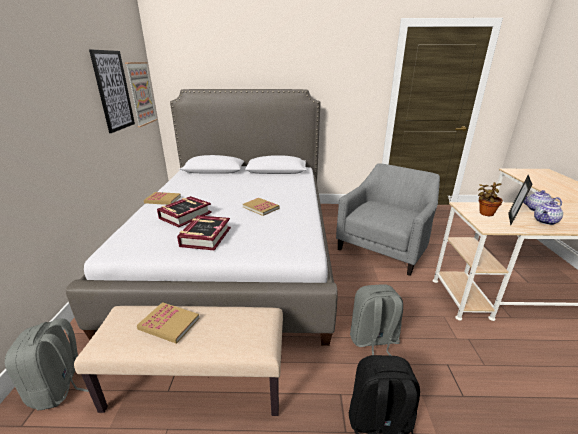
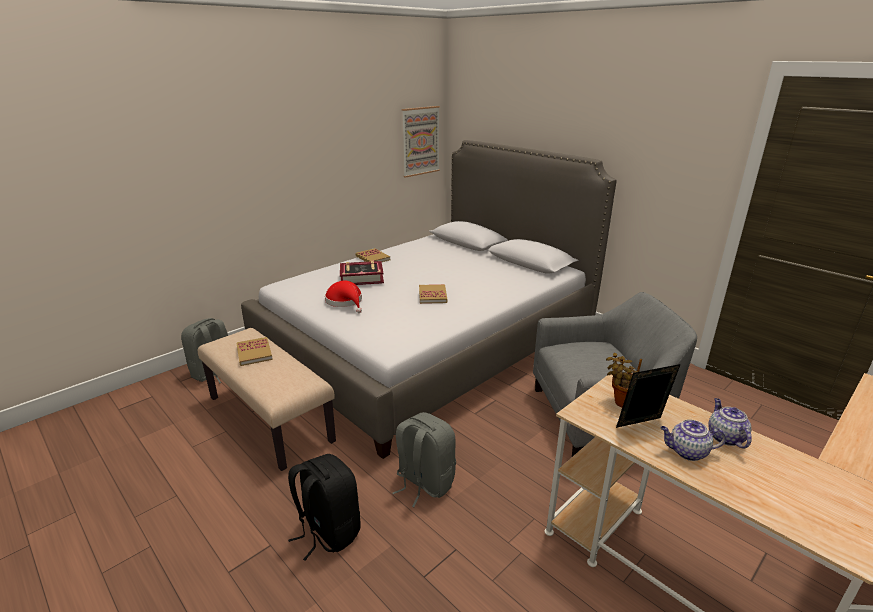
camera: 45 degrees right, 0 degrees up
(113, 91) = (374, 139): picture -> none
(205, 237) = (345, 301): book -> red hat

